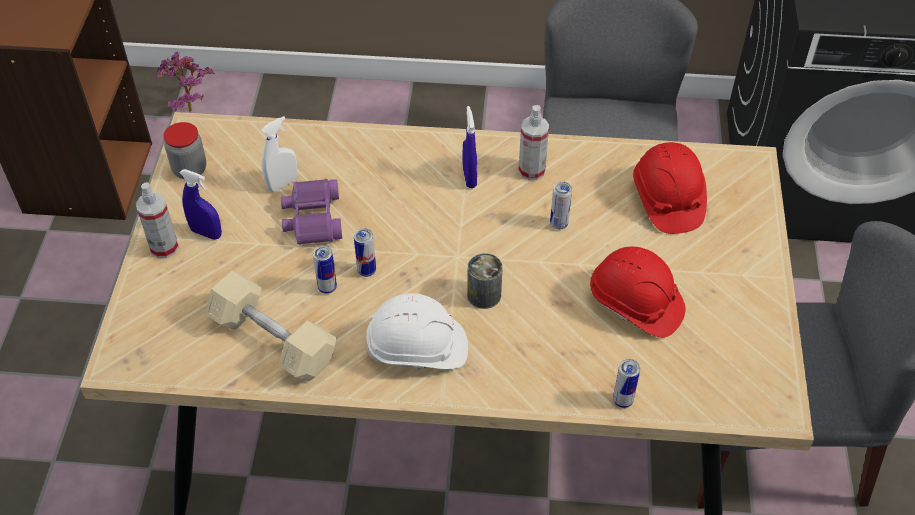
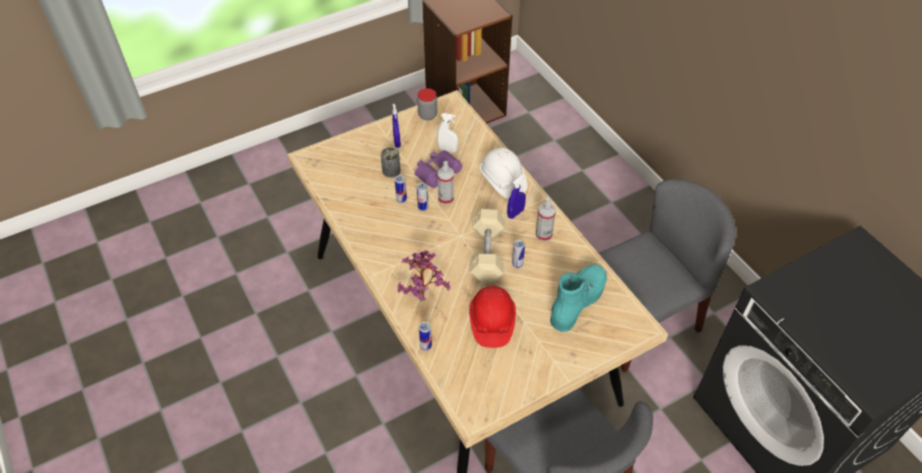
camera: 55 degrees right, 0 degrees up
(164, 247) = (377, 134): spray bottle -> spray bottle (446, 198)
(188, 107) = (540, 113): potted plant -> potted plant (423, 295)
(273, 340) = (357, 198): beige dumbbell -> beige dumbbell (487, 254)
(418, 348) = (393, 251): white hard hat -> white hard hat (502, 180)
(484, 295) = (445, 258): can -> can (391, 171)
(667, 200) = (577, 302): red hard hat -> turquoise boot

